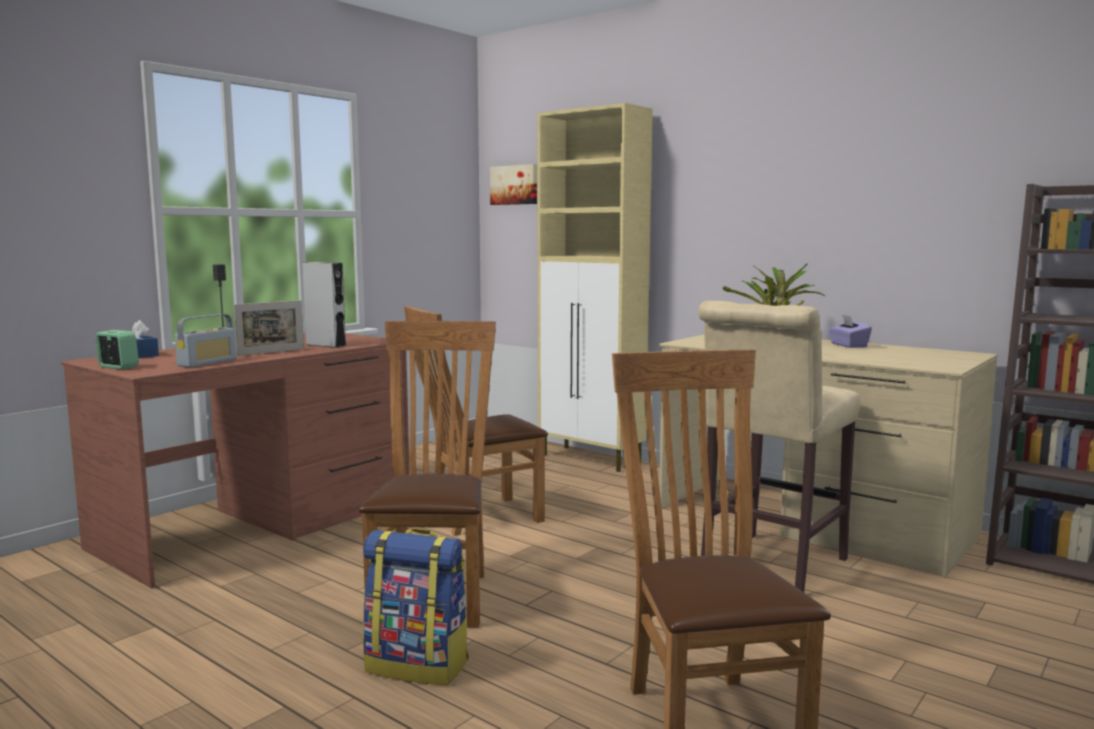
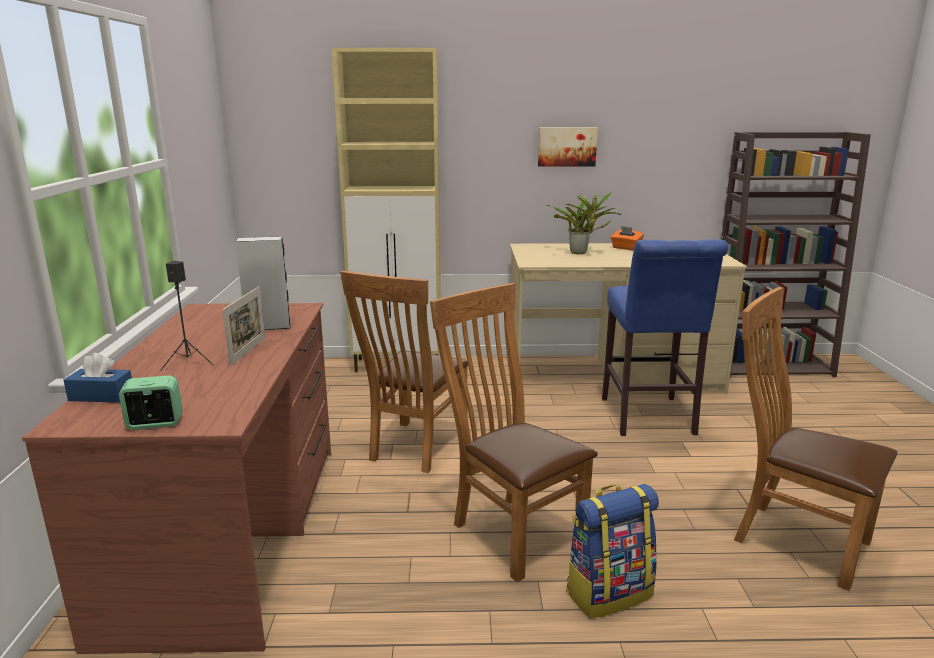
camera: 40 degrees left, 10 degrees up
(207, 362) = (238, 386): radio -> none
(514, 185) = (274, 115): picture -> picture (567, 146)
(769, 567) = (648, 419): beige stool -> blue stool
(848, 345) = (626, 248): purple tissue box -> orange tissue box

